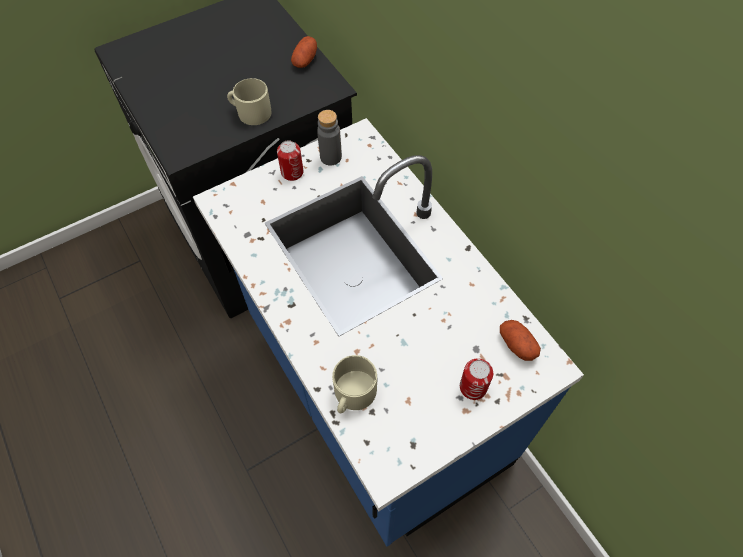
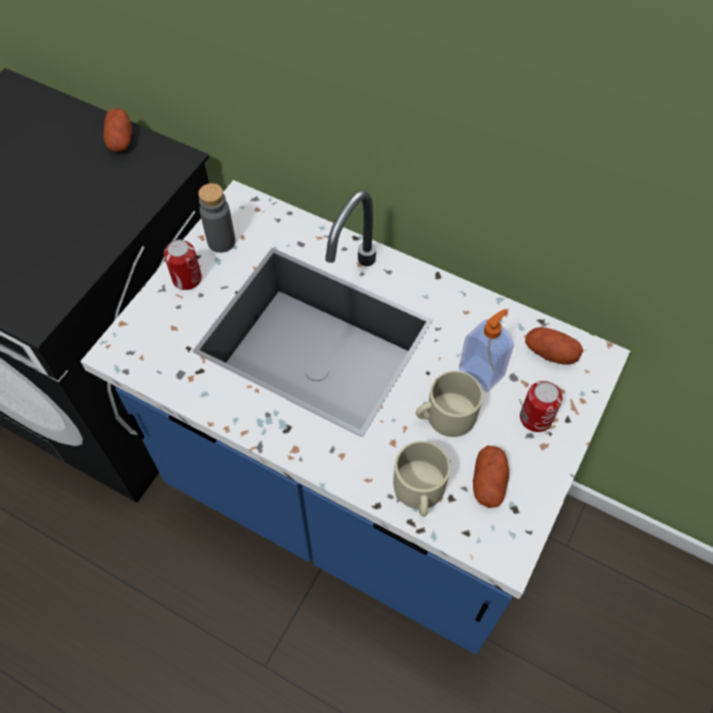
camera: 30 degrees left, 0 degrees up
(250, 112) = (93, 228): beige mug -> beige mug (445, 416)
(406, 415) = (488, 483): none -> potato
(454, 333) = (482, 372): none -> soap dispenser

